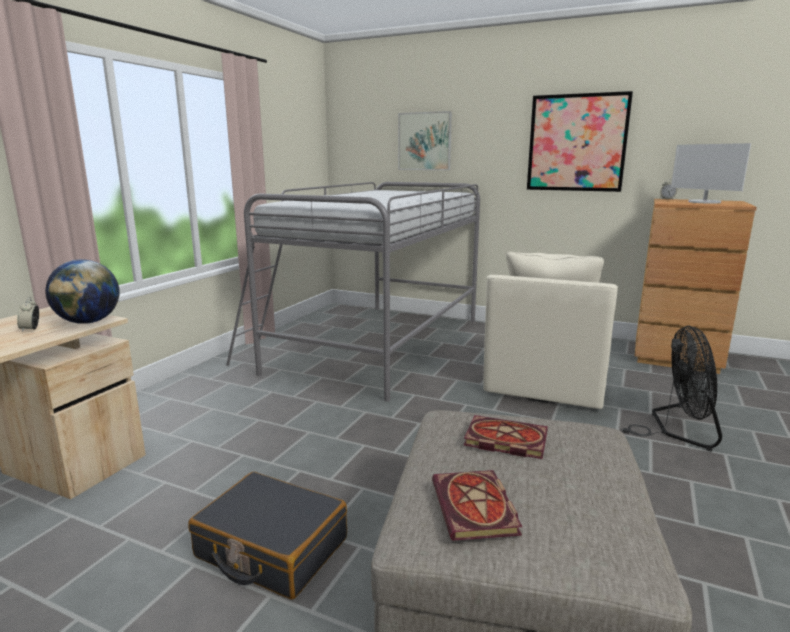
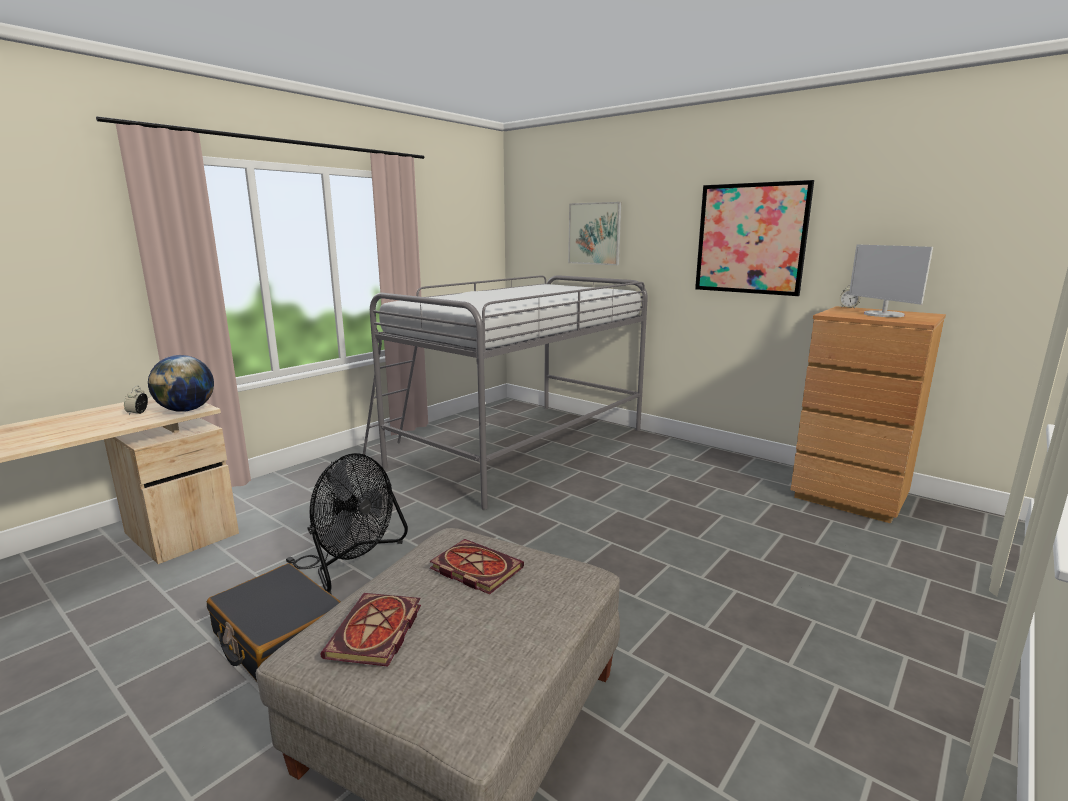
camera: 15 degrees right, 0 degrees up
(545, 383) = (665, 510): beige armchair -> none
(673, 426) = (776, 579): black fan -> black fan (348, 563)

